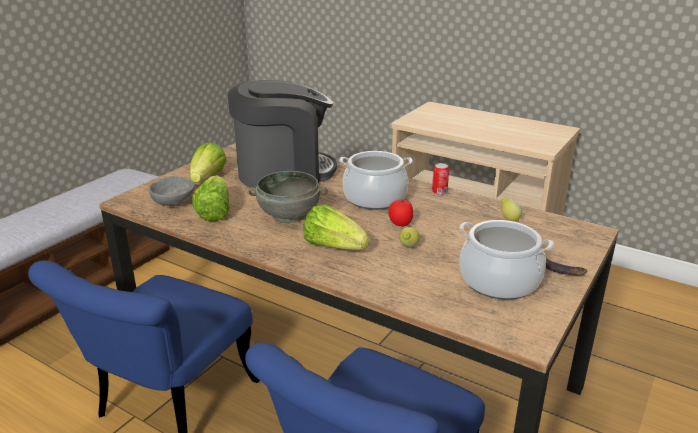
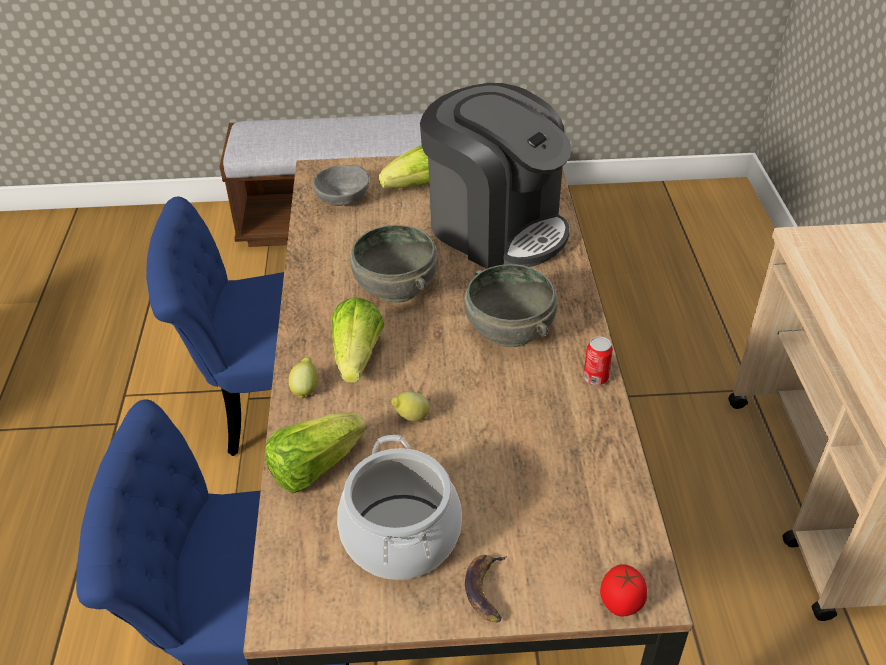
camera: 55 degrees right, 15 degrees up
(215, 212) = (350, 235): lettuce -> lettuce (314, 467)
(374, 198) = (511, 329): cooking pot -> grey bowl
(400, 224) = (464, 383): tomato -> tomato (621, 603)
(508, 219) = (587, 480): lemon -> lemon (305, 389)

